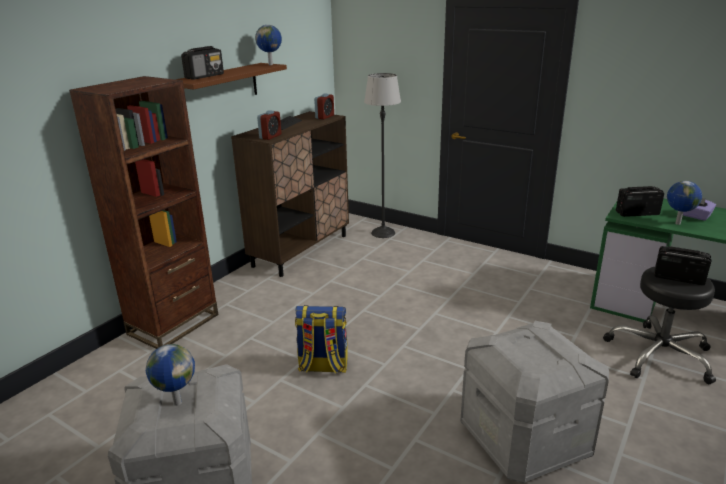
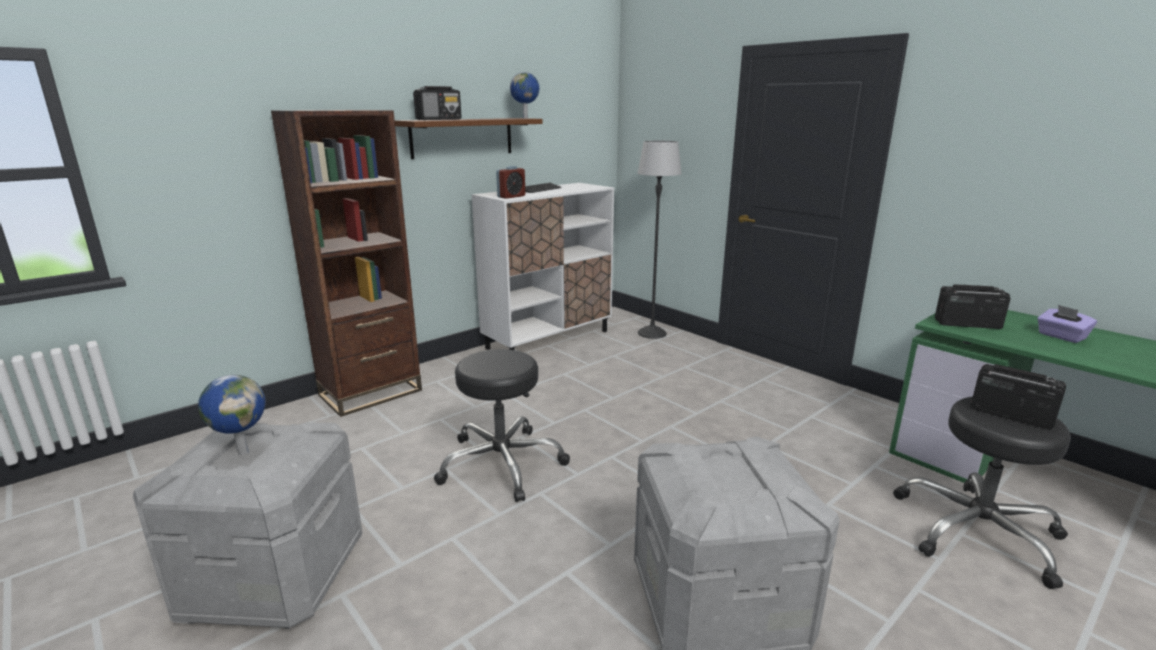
camera: 15 degrees right, 5 degrees down
(301, 250) = (548, 339): brown cabinet -> white cabinet
(323, 366) = (502, 463): backpack -> black stool
(325, 117) = (590, 187): alarm clock -> none
(677, 223) = (1026, 341): globe -> none

